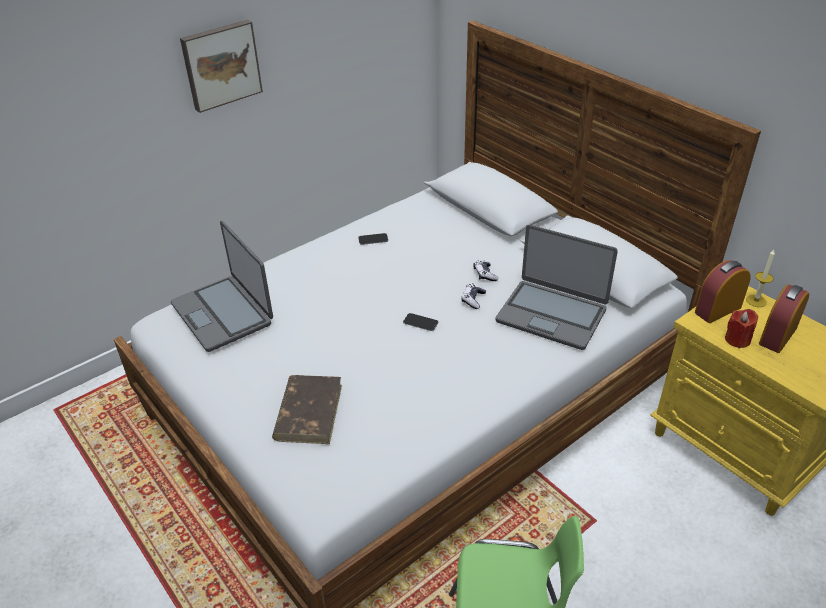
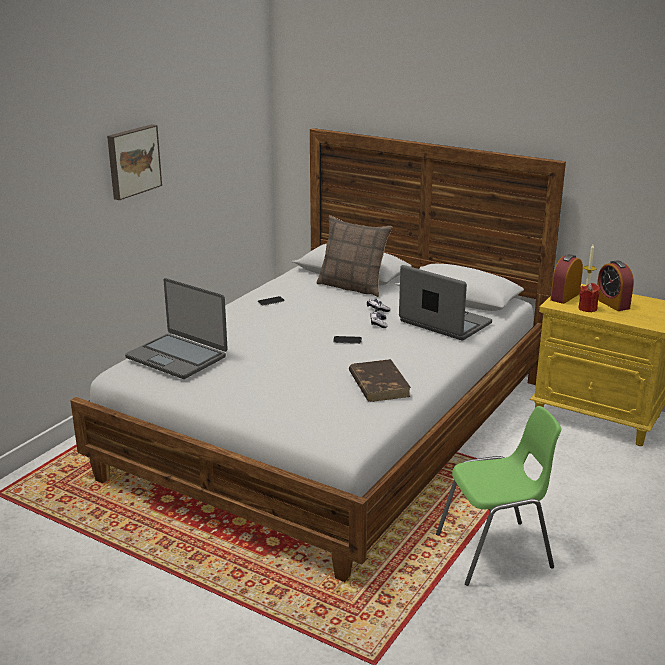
camera: 20 degrees left, 15 degrees down
(309, 411) = (296, 398): brown book -> brown book (378, 384)
(476, 231) = (352, 287): none -> pillow
(551, 314) = (444, 323): laptop -> laptop turned 150 degrees counterclockwise
(777, 336) = (612, 303): alarm clock -> alarm clock turned 45 degrees counterclockwise

